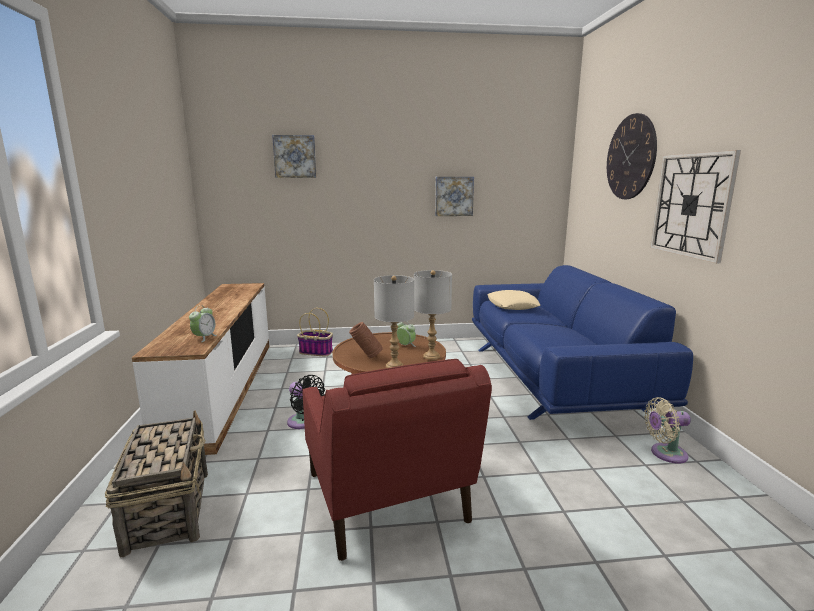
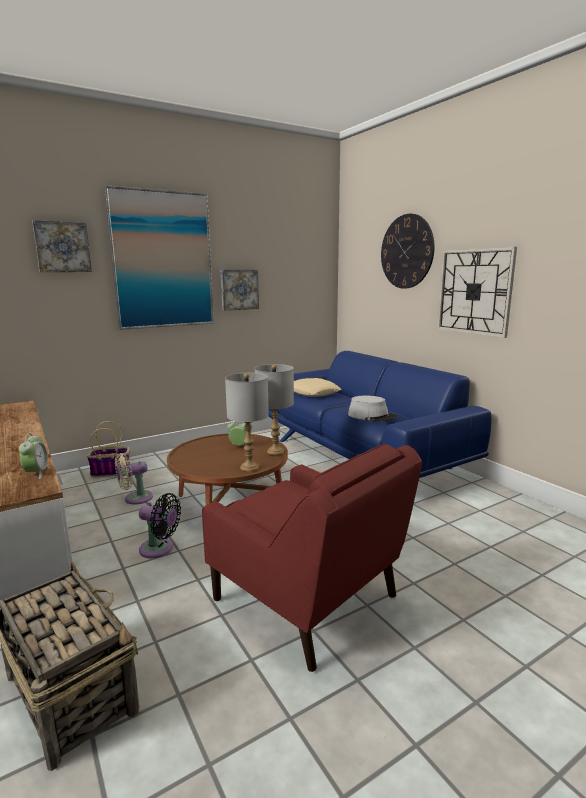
camera: 25 degrees left, 0 degrees up
(366, 357) = (210, 464): brown vase -> none
(380, 167) = (162, 260): none -> picture
(548, 336) = (372, 416): none -> grey hat
(665, 454) = (486, 498): beige fan -> beige fan (135, 498)

